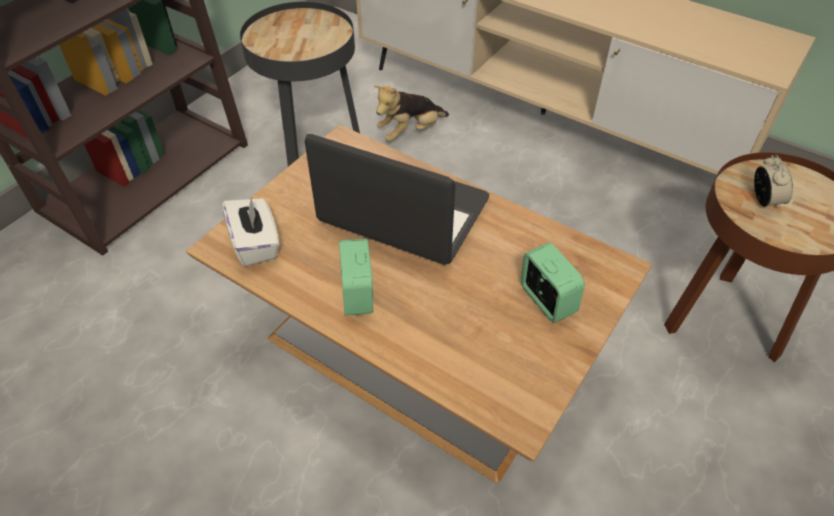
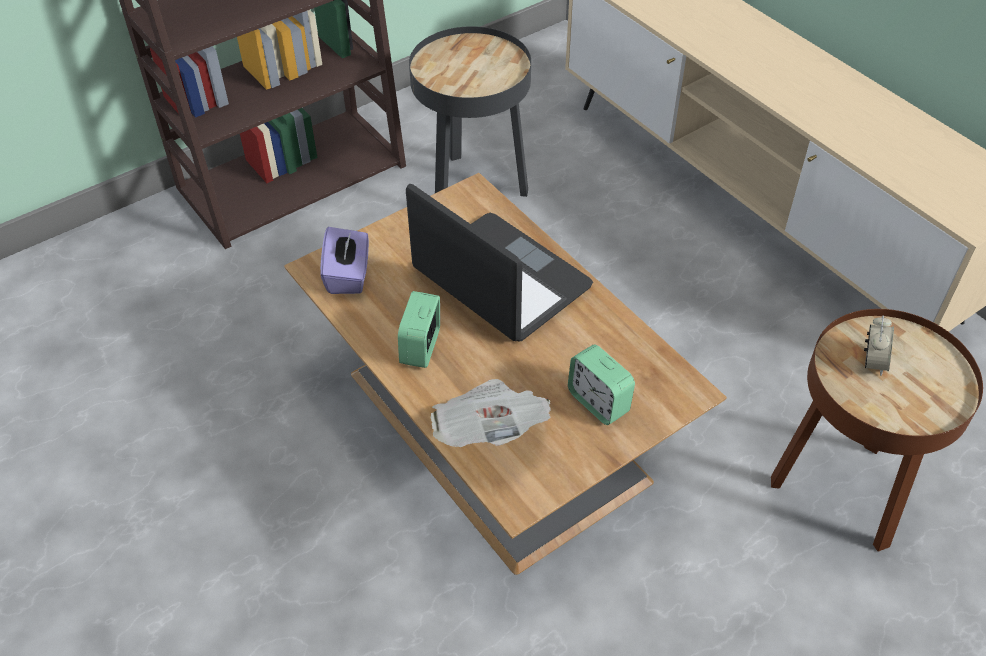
camera: 20 degrees right, 0 degrees up
(256, 244) = (348, 275): white tissue box -> purple tissue box
(410, 132) = (587, 191): plush toy -> none
(461, 358) = (489, 431): none -> newspaper
(547, 300) = (598, 402): alarm clock -> alarm clock turned 150 degrees clockwise

